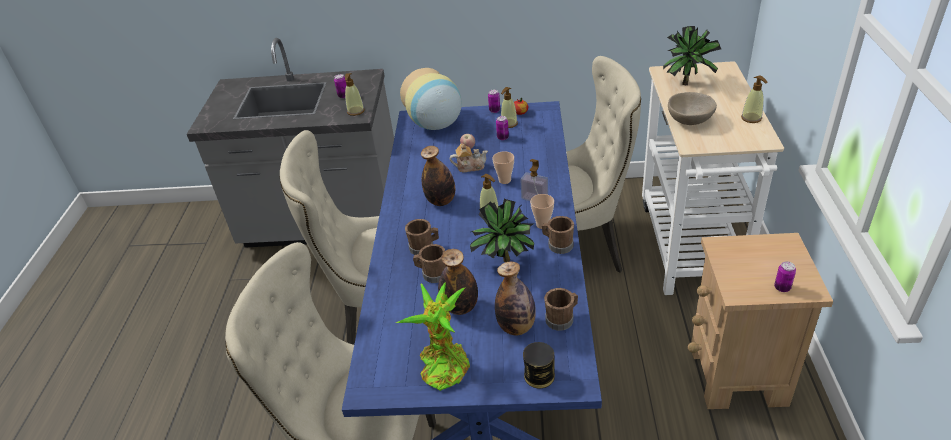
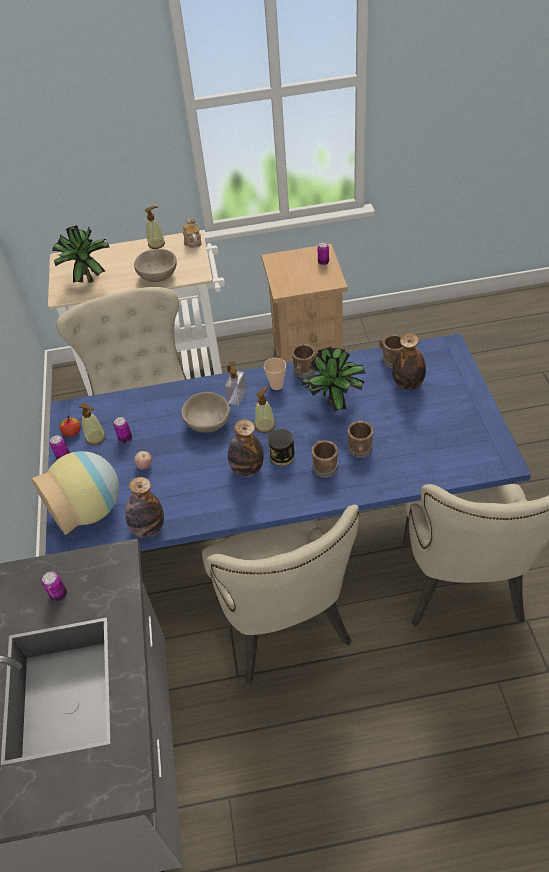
camera: 100 degrees left, 10 degrees up
(355, 111) = (106, 563): soap dispenser -> none
(443, 364) = (461, 420): potted plant -> none
(460, 307) = (396, 422): bottle -> bottle (148, 528)
(470, 166) = (182, 457): teapot -> teapot (192, 241)
(504, 180) = (207, 423): cup -> beige bowl
(539, 376) = (451, 364): can -> can (282, 456)

